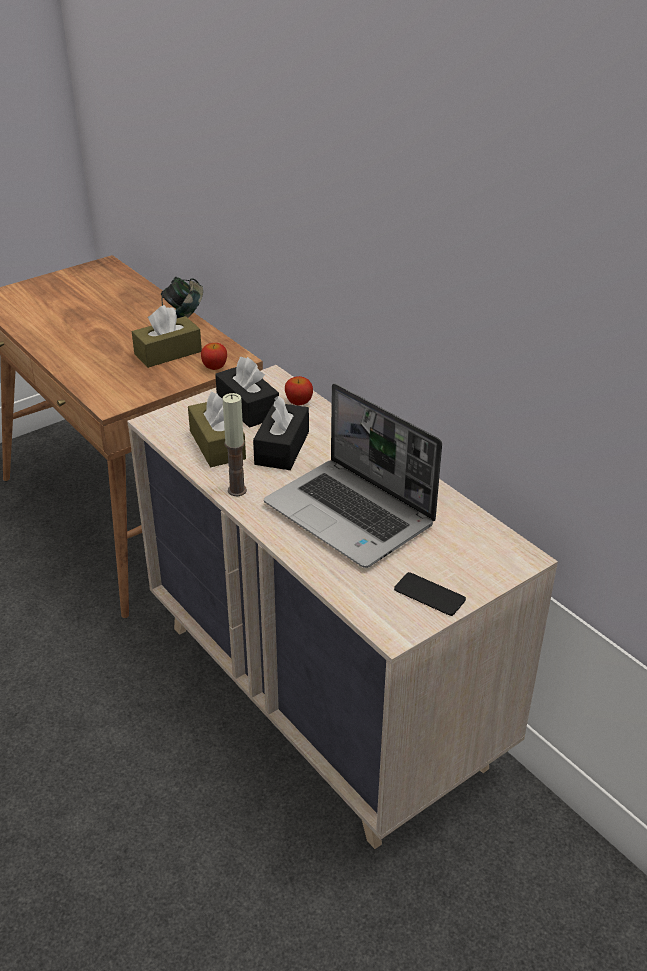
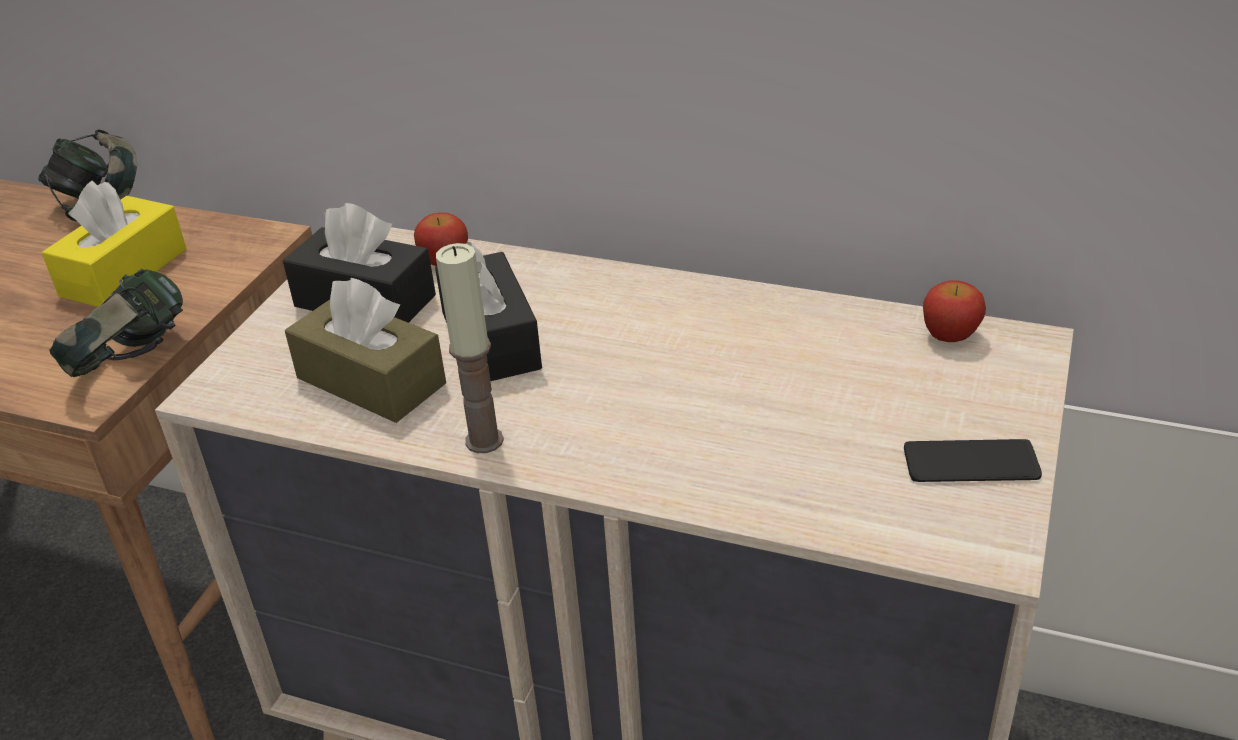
camera: 30 degrees left, 0 degrees up
(138, 397) = (133, 364): none -> headphones
(168, 353) = (124, 272): brown tissue box -> yellow tissue box
(215, 367) = (235, 264): apple -> apple (950, 335)
(351, 515) = (716, 395): laptop -> none

